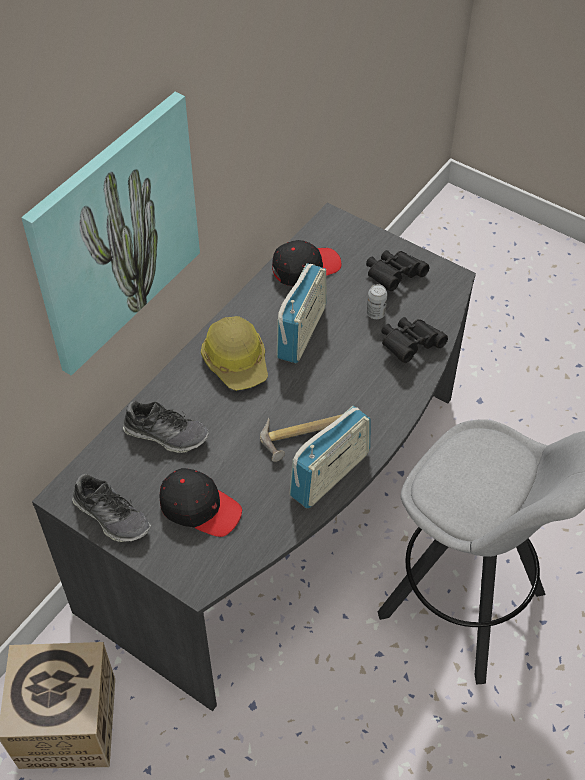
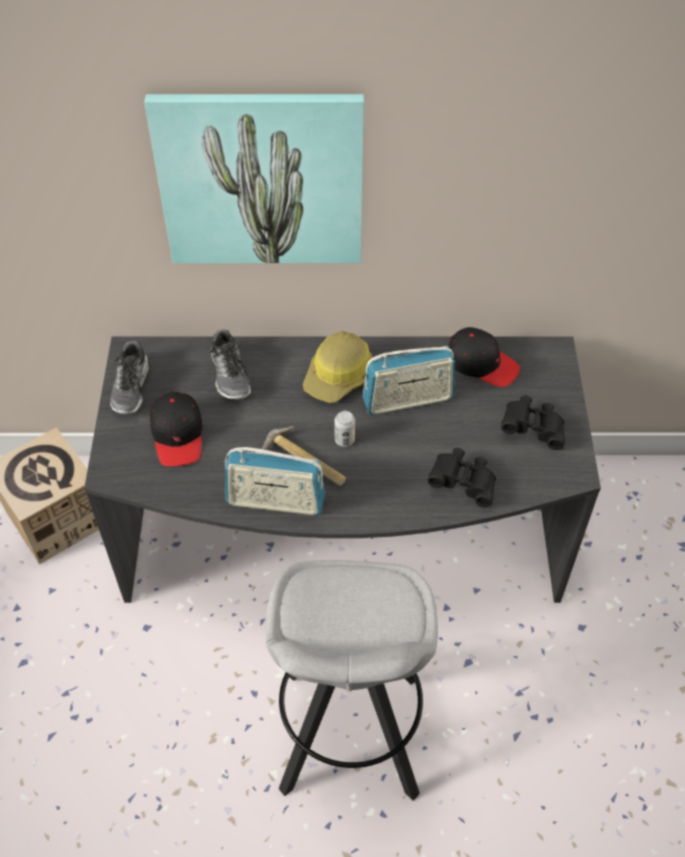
camera: 55 degrees right, 0 degrees up
(375, 313) = (477, 439): can -> can (344, 440)

